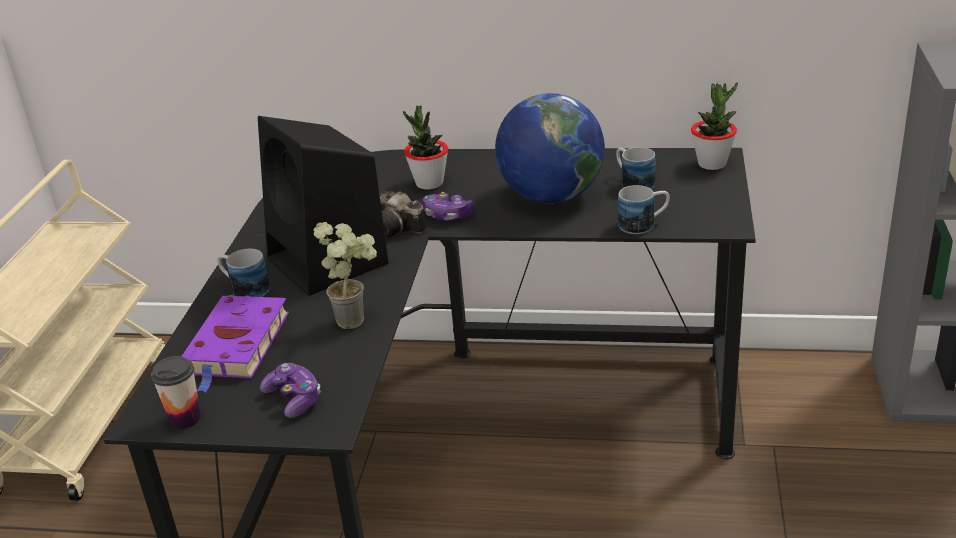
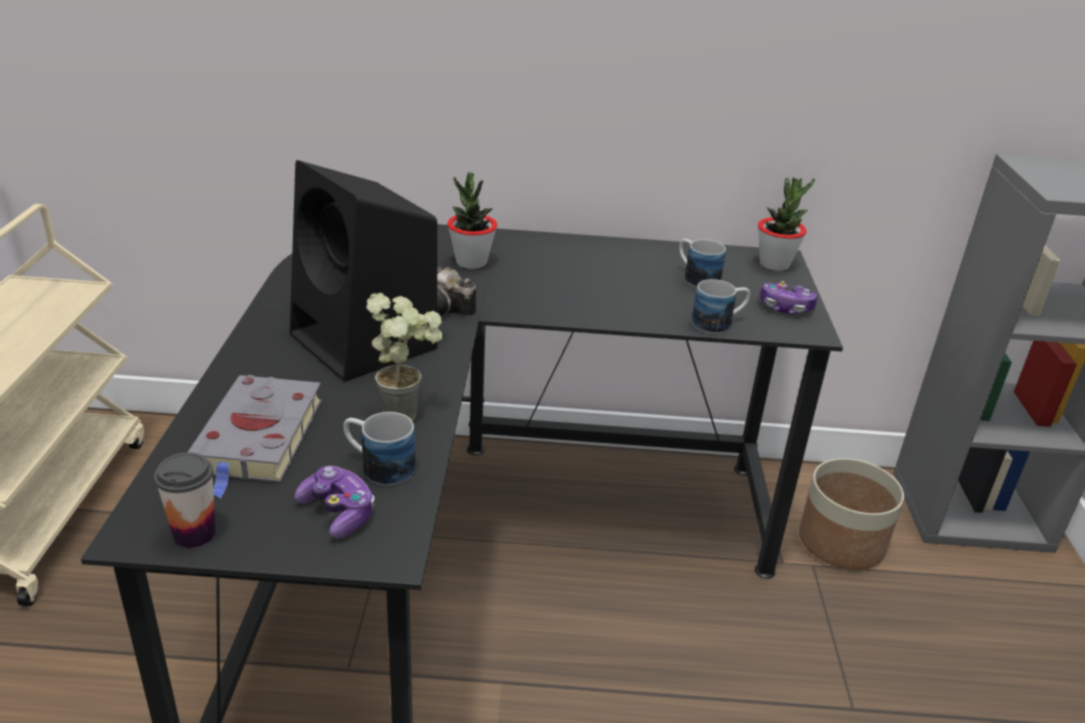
camera: 10 degrees left, 0 degrees up
(236, 346) = (257, 439): purple book -> grey book
(244, 289) = (264, 368): mug -> mug (378, 466)
(448, 215) = (498, 298): game controller -> game controller (785, 307)
(551, 196) = (610, 286): globe -> none
(804, 424) = (840, 542): none -> planter

